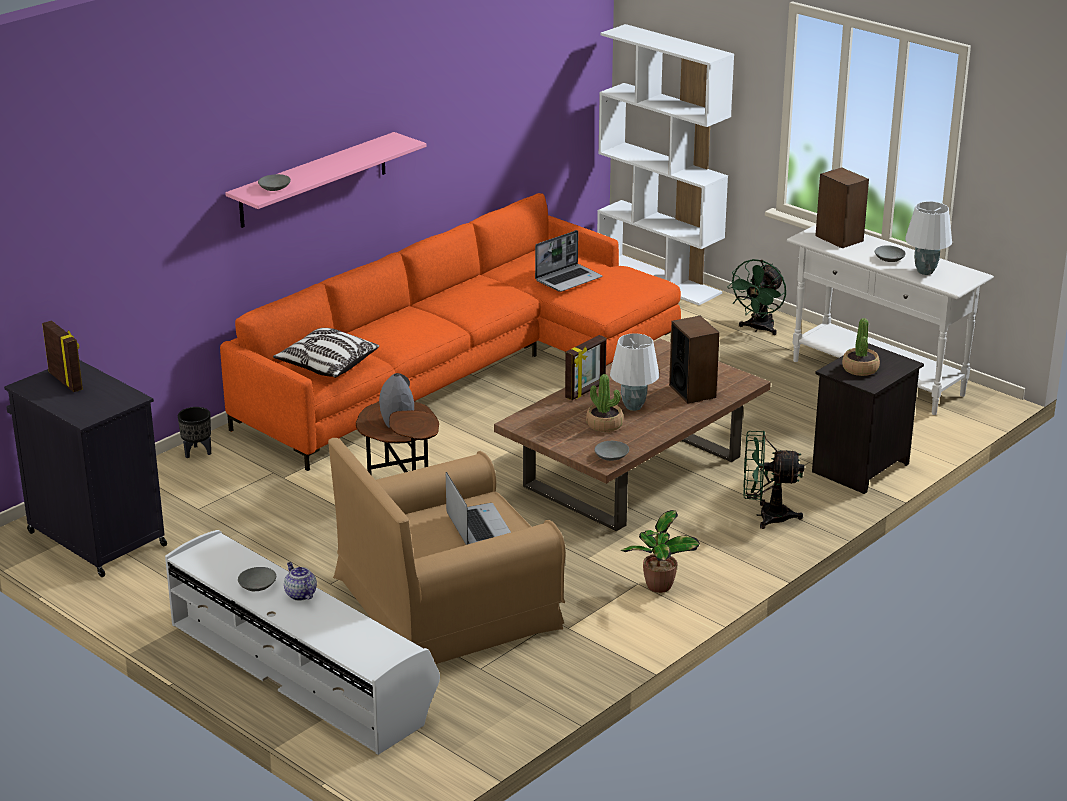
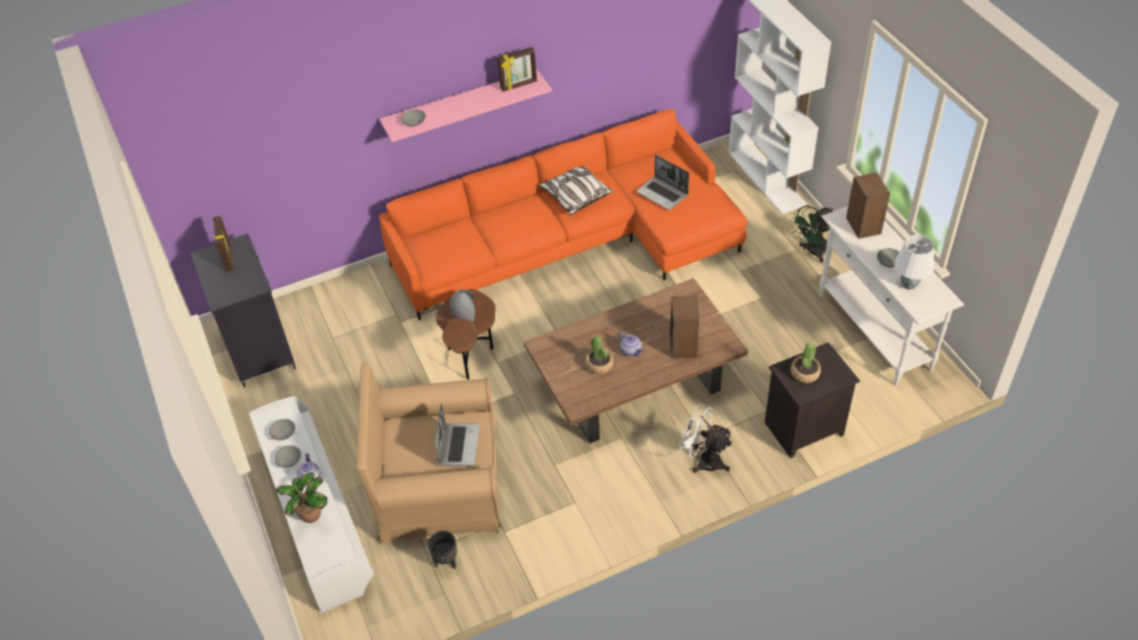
camera: 25 degrees right, 20 degrees up
(197, 452) = (360, 281): black planter -> black planter (446, 561)
(327, 365) = (445, 248): pillow -> pillow (576, 196)
(568, 279) = (663, 194): laptop -> laptop turned 60 degrees clockwise
(586, 391) = (607, 323): picture frame -> picture frame (519, 85)
(611, 457) = (584, 402): grey bowl -> grey bowl (283, 433)
(634, 407) = (631, 351): white table lamp -> teapot
(658, 587) = (587, 510): potted plant -> potted plant (309, 515)
(765, 516) = (703, 460): green fan -> white fan

